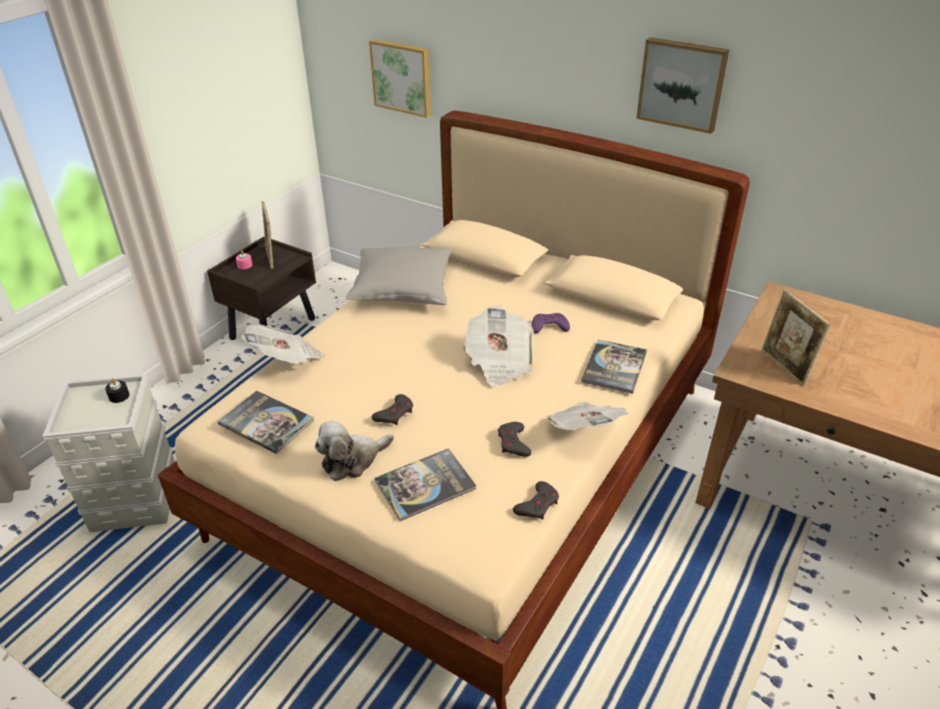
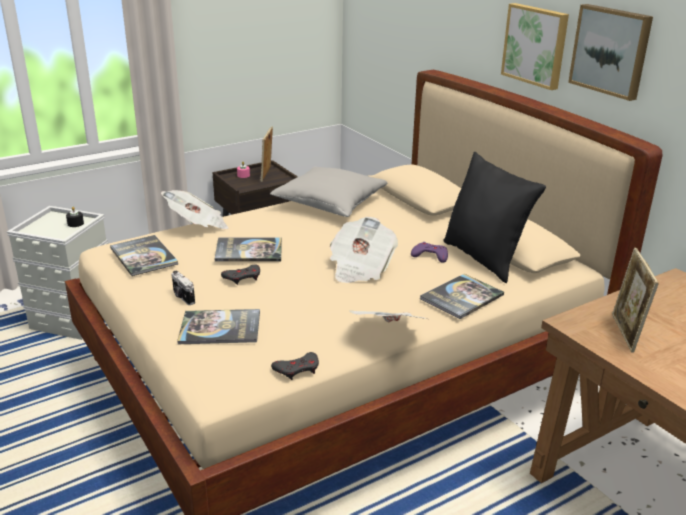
camera: 25 degrees right, 10 degrees down
(352, 460) = (183, 297): plush toy -> camera
(374, 378) = (249, 251): none -> book
(402, 77) = (403, 39): picture -> picture (536, 45)
(513, 443) = (318, 322): grey game controller -> none
(598, 314) = (484, 258): none -> black pillow

